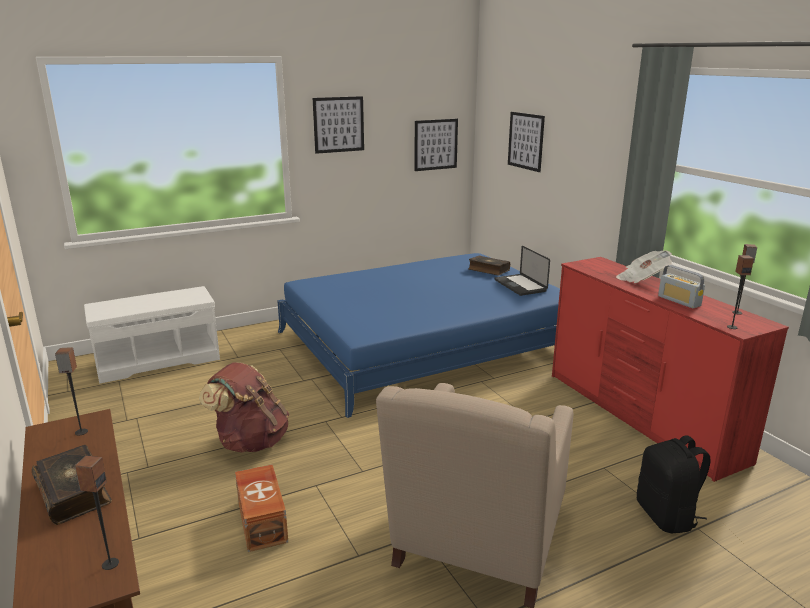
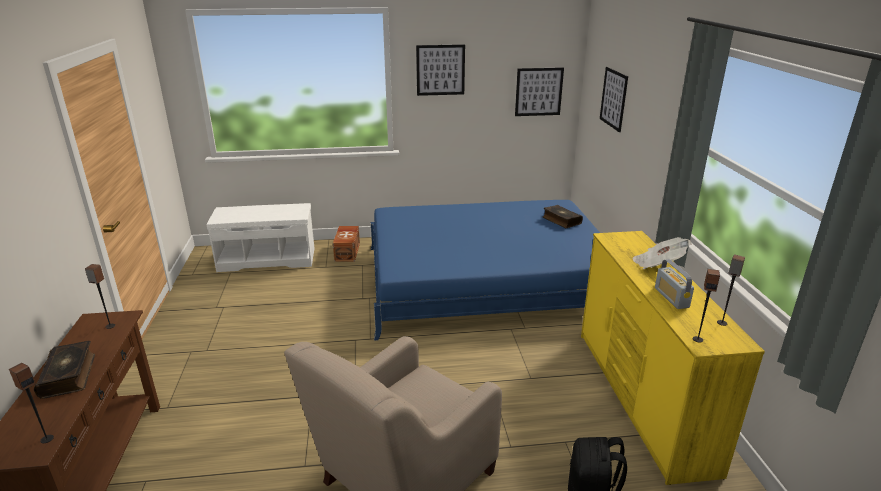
camera: 20 degrees right, 5 degrees up
(250, 441) = (289, 345): brown backpack -> none
(263, 520) = (256, 416): brown storage box -> brown storage box (348, 252)
(520, 286) = (577, 243): laptop -> none
(641, 416) = (641, 398): red dresser -> yellow dresser

